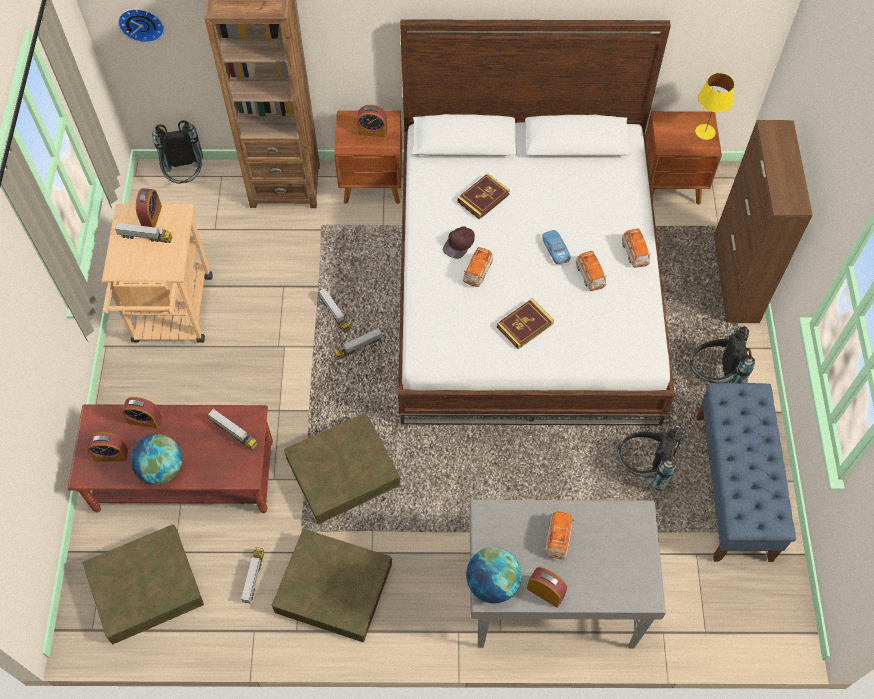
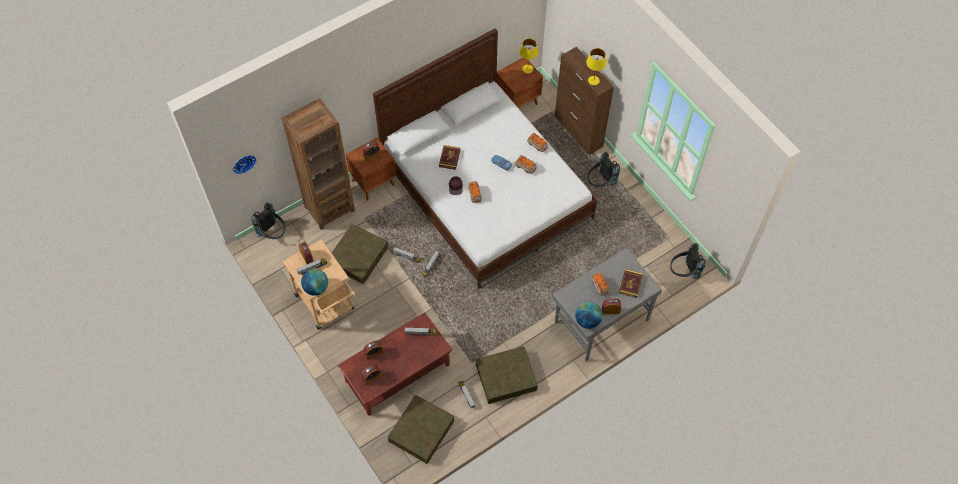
camera: 35 degrees left, 0 degrees up
(161, 469) = (400, 368): globe -> globe (316, 288)
(342, 472) = (469, 326): brown storage box -> brown storage box (358, 256)
(524, 325) = (514, 206): book -> book (630, 284)
(643, 468) = (599, 242): black backpack -> black backpack (683, 272)
(733, 487) = (642, 227): blue bench -> none
(783, 186) = (593, 80): none -> yellow table lamp

